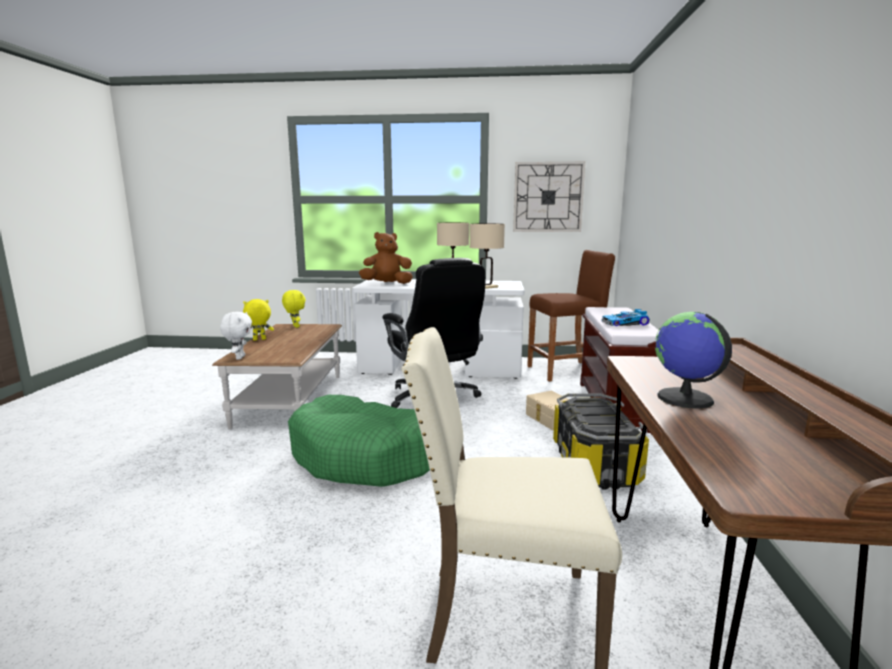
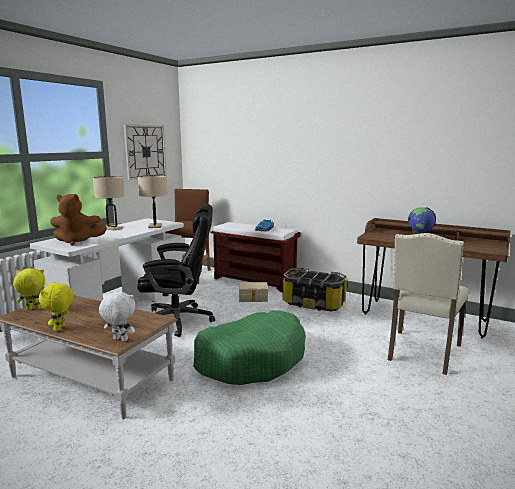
camera: 65 degrees left, 0 degrees up
(387, 284) = (77, 242): brown plush toy -> brown plush toy turned 105 degrees counterclockwise

